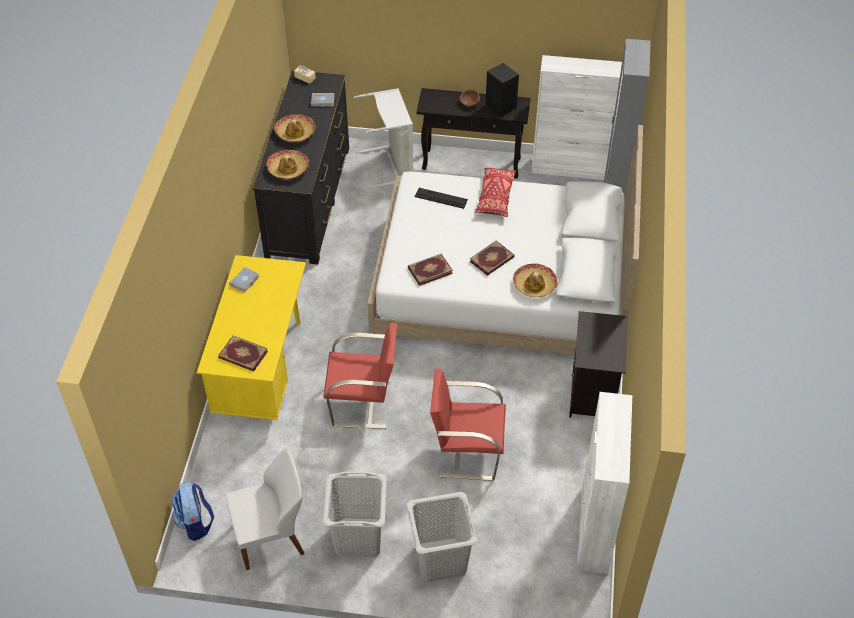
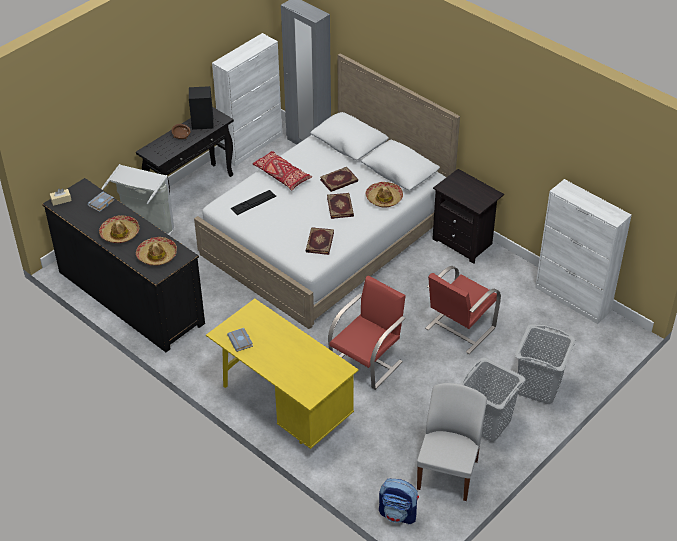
camera: 55 degrees left, 5 degrees down
(243, 355) = (317, 375): book -> book (339, 181)

